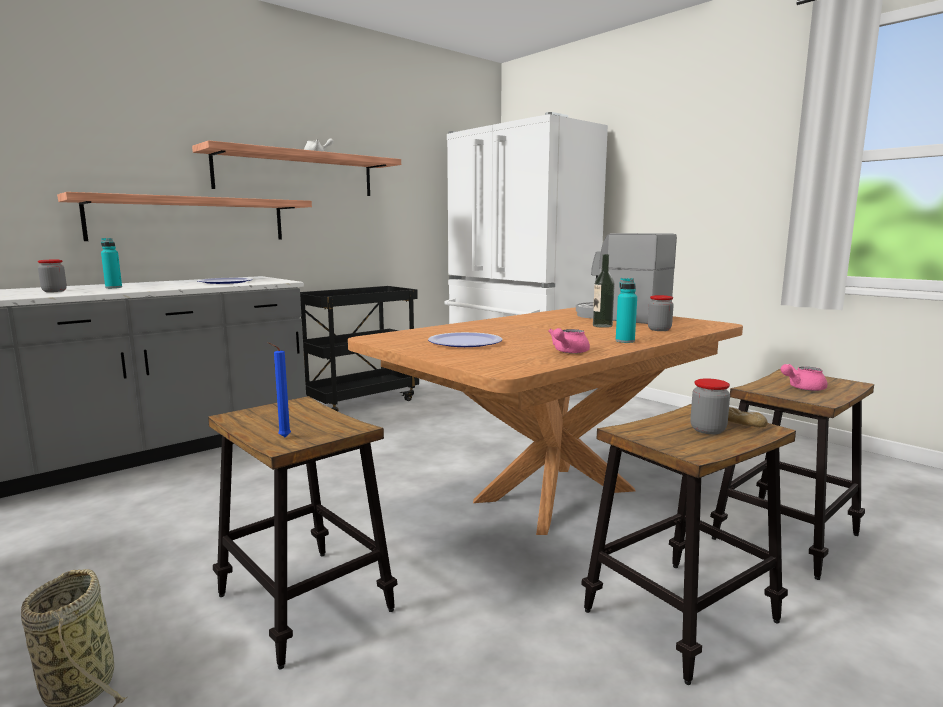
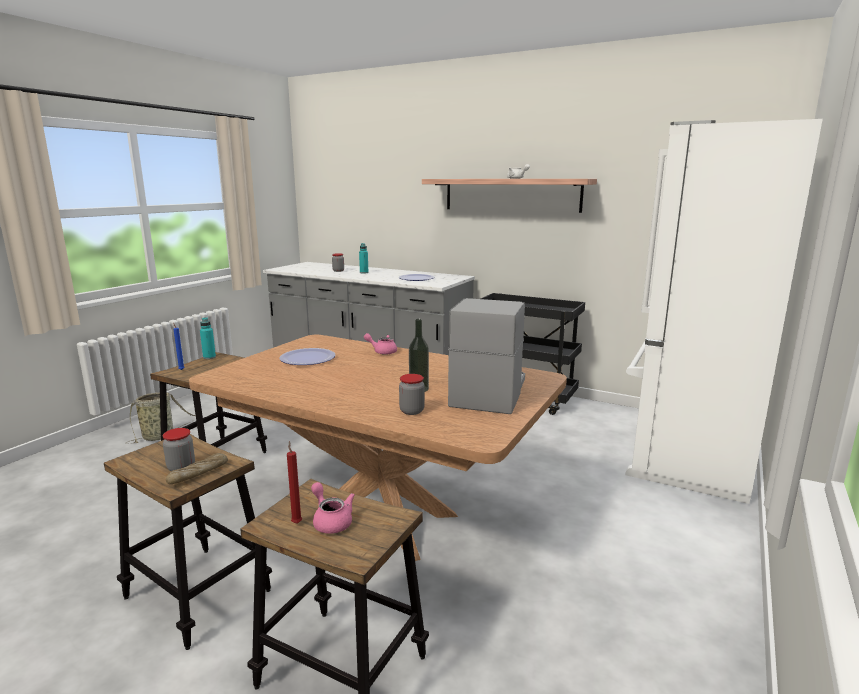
camera: 70 degrees right, 5 degrees up
(190, 219) = (433, 230): shelf -> none
(568, 352) = (277, 386): pink teapot -> pink teapot (382, 351)
(625, 341) = (334, 400): turquoise bottle -> turquoise bottle (209, 357)
(810, 395) = (296, 522): none -> red candle

